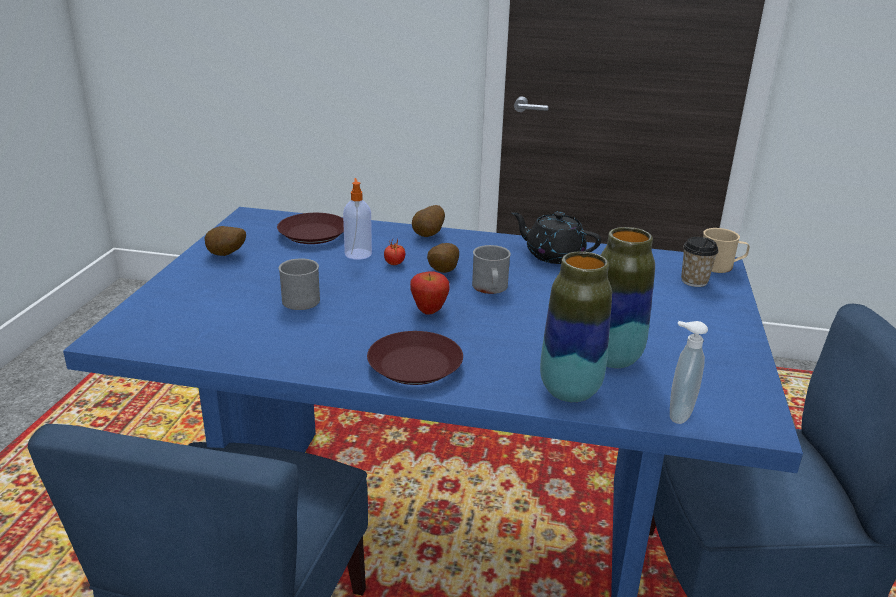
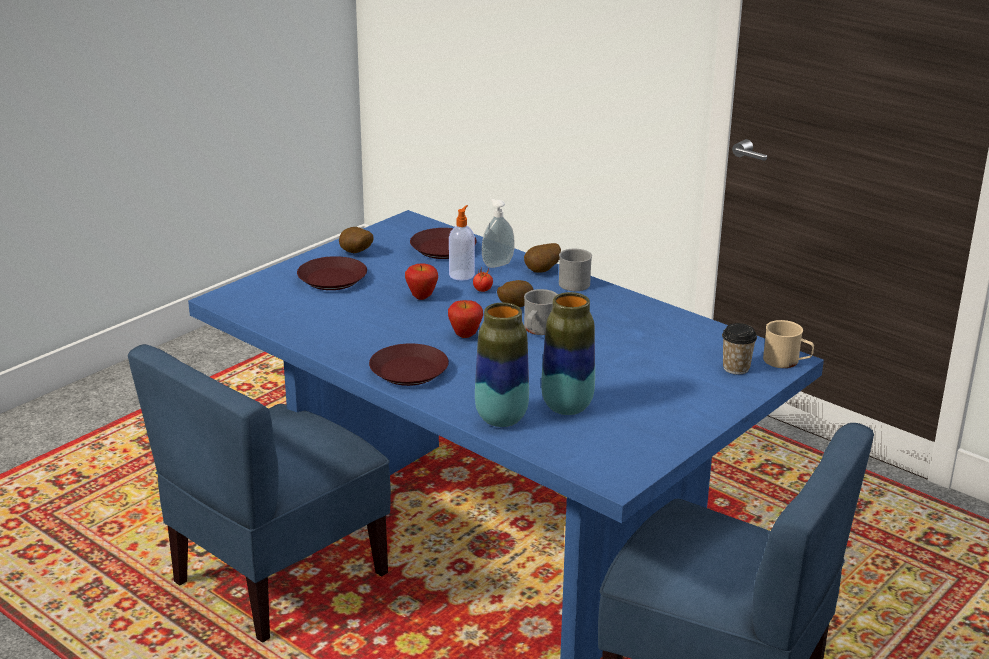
camera: 30 degrees right, 0 degrees up
(227, 286) = (333, 279): none -> brown plate
(300, 298) = (378, 301): grey mug -> grey mug (576, 282)
(342, 284) = (422, 297): none -> apple
(553, 255) = (634, 314): black teapot -> none
(677, 413) = (563, 455): soap dispenser -> soap dispenser (496, 264)

